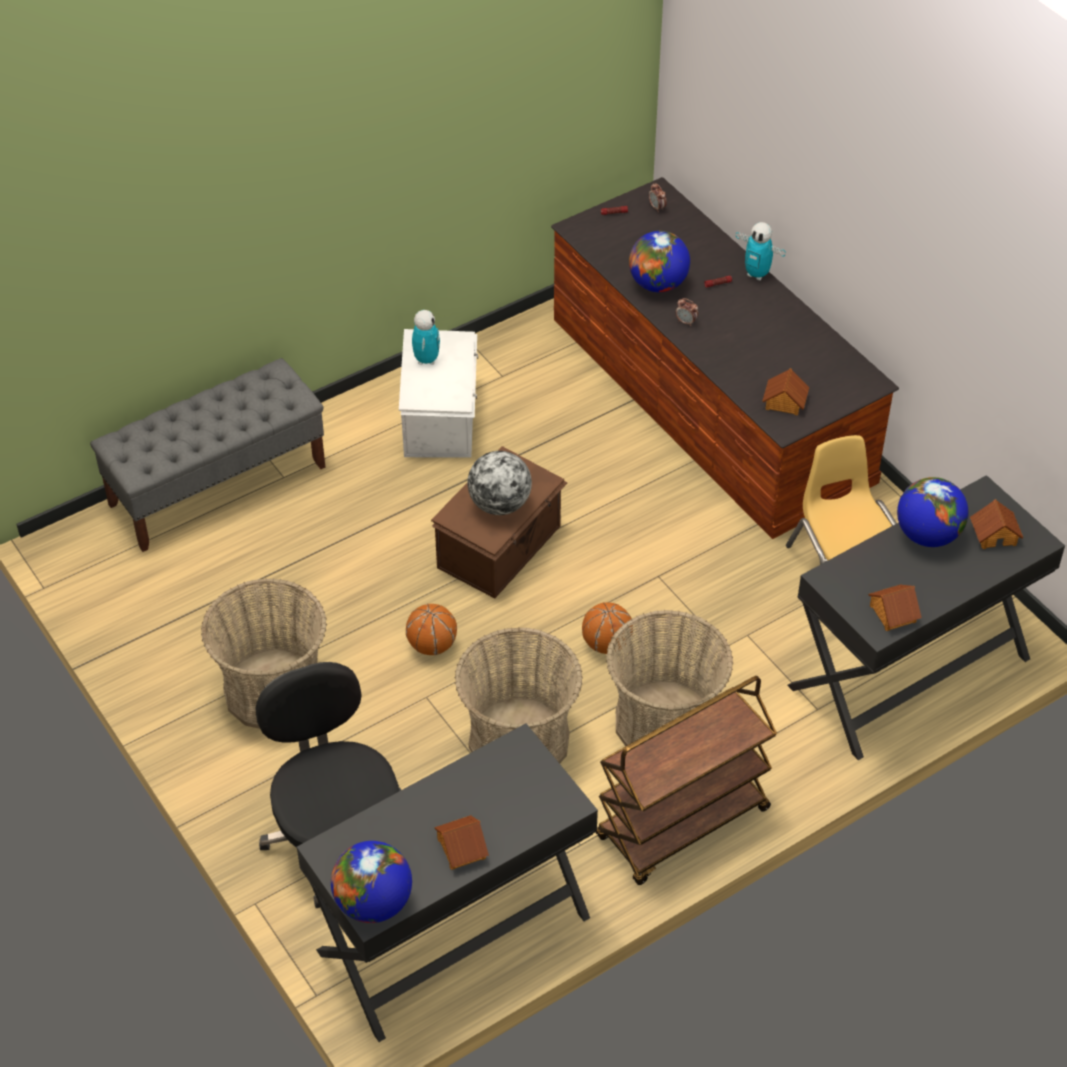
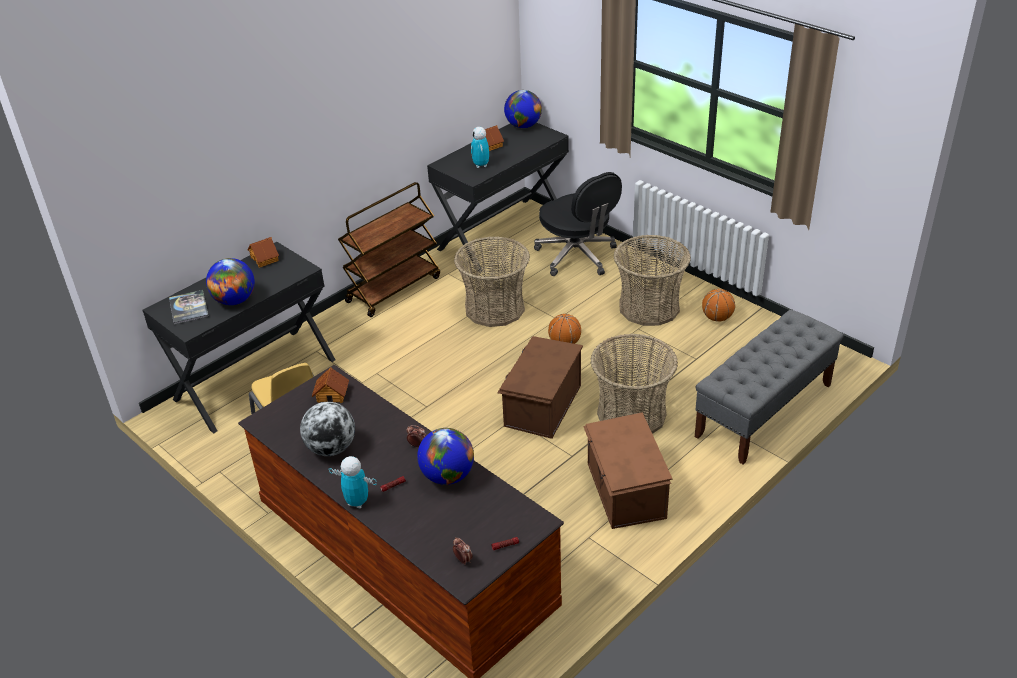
camera: 170 degrees right, 10 degrees down
(426, 360) = (639, 454): toy robot -> toy robot (481, 165)
(441, 417) = (624, 491): white storage box -> brown storage box
(500, 504) = (539, 362): globe -> globe (331, 448)
(606, 644) = (454, 362): basketball -> basketball (717, 318)
(664, 723) = (410, 329): basket -> basket (631, 414)
(994, 534) = (189, 308): toy house -> book

